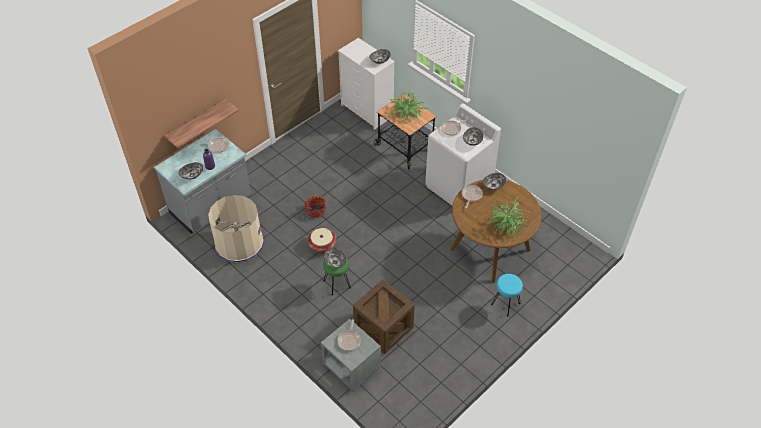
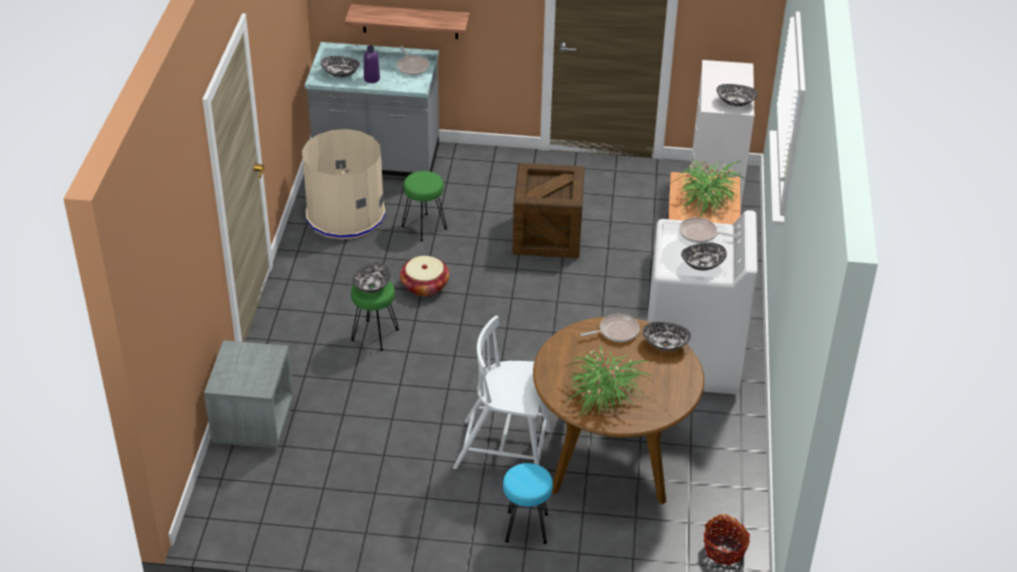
camera: 50 degrees right, 10 degrees down
(281, 219) = (424, 227): none -> green stool
(315, 211) = (475, 248): basket -> basket (724, 550)
(349, 340) = (252, 364): frying pan -> none
(383, 328) = (348, 419): crate -> crate (547, 236)
(454, 283) = (504, 450): none -> white chair

